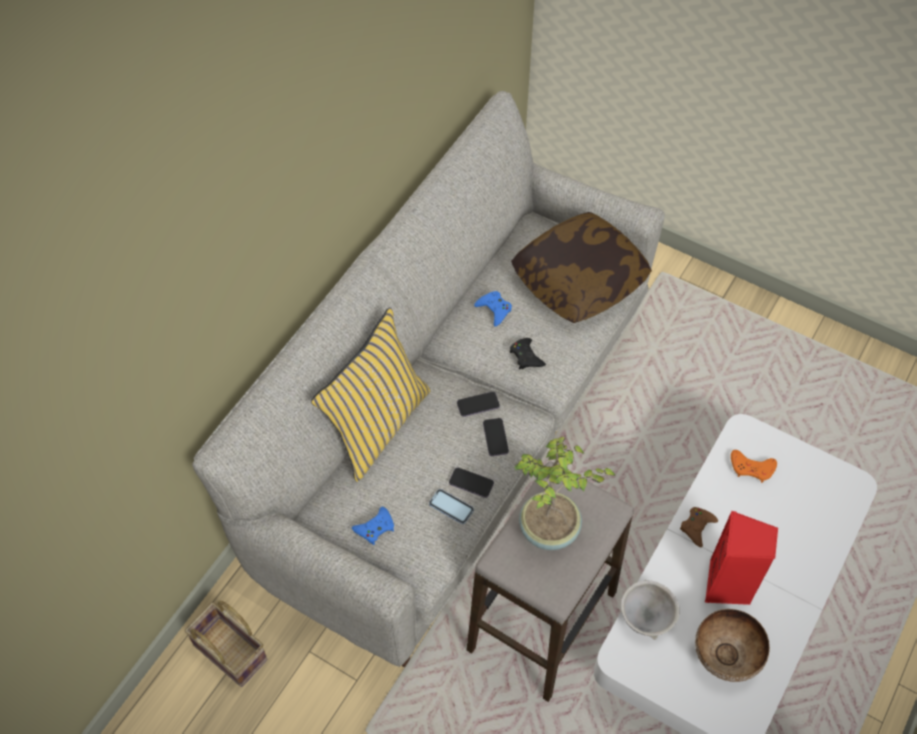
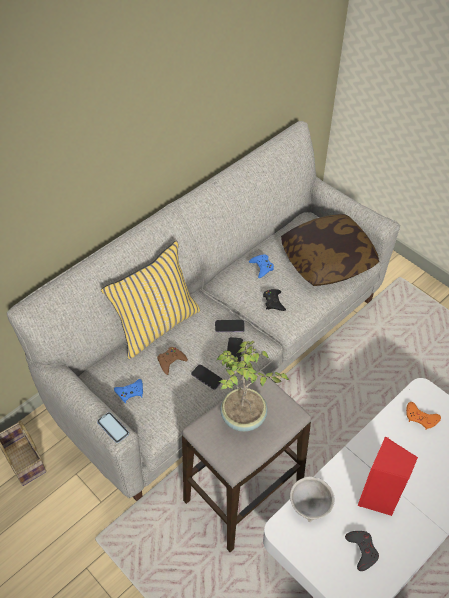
camera: 15 degrees right, 5 degrees down
(451, 507) = (187, 390): phone -> phone (113, 428)
(697, 527) = (367, 450): brown game controller -> brown game controller (171, 361)
(726, 657) = (362, 550): bowl -> grey game controller

